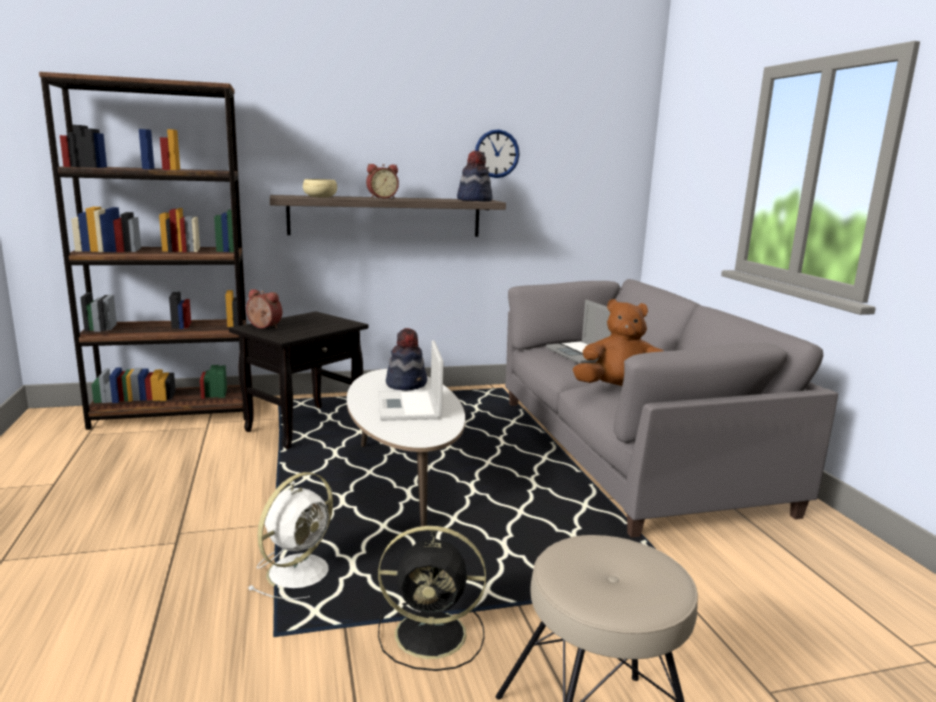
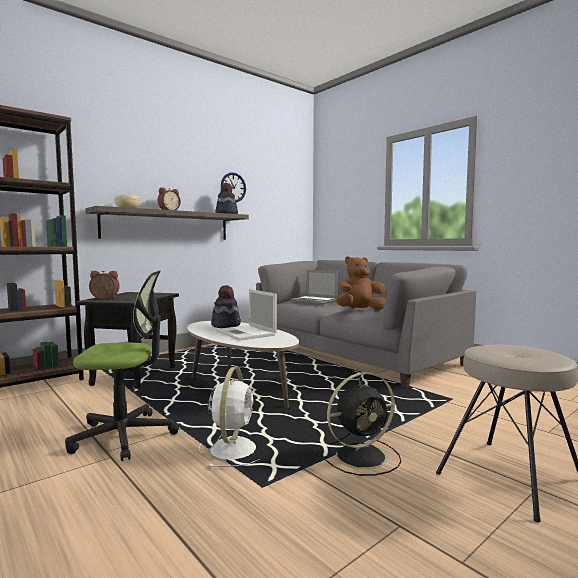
camera: 25 degrees left, 10 degrees down
(213, 517) = (124, 436): none -> office chair

